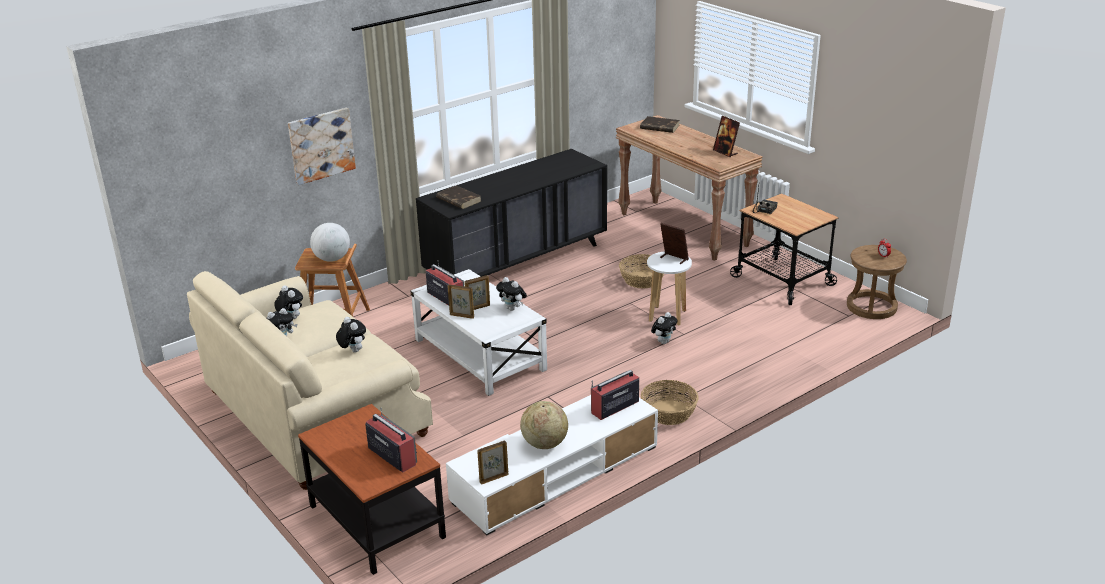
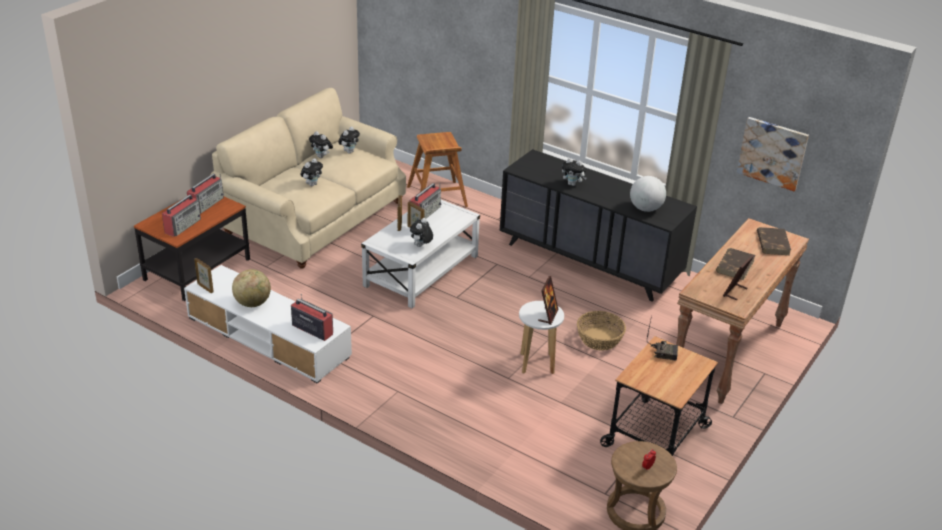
camera: 70 degrees right, 5 degrees up
(321, 145) = (483, 63): picture -> picture (772, 153)
(332, 259) = (436, 145): globe -> globe (645, 209)
(347, 433) = (207, 204): none -> radio
(458, 200) = (540, 168): brown book -> brown book (735, 265)
(663, 341) = (488, 367): plush toy -> plush toy (572, 184)
(668, 413) = (370, 384): basket -> none

